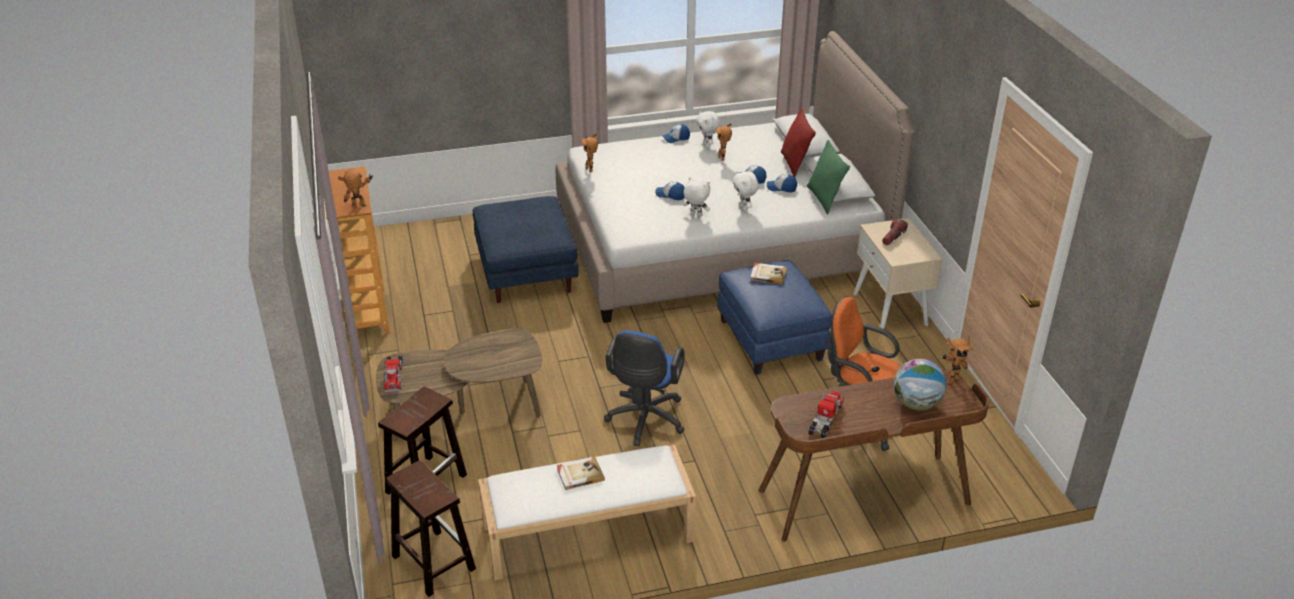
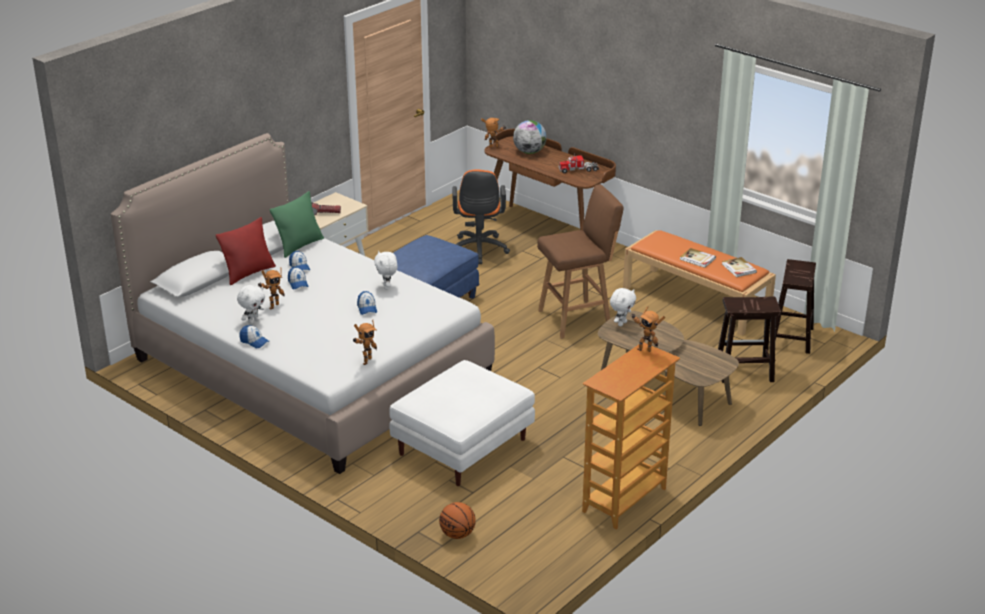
camera: 125 degrees left, 5 degrees down
(394, 376) = (713, 370): toy truck -> none
(436, 232) = (457, 534): none -> basketball
(527, 272) = (463, 446): blue ottoman -> white ottoman
(586, 534) = (697, 300): white bench -> orange bench
(645, 421) = (577, 318): blue office chair -> brown stool
(744, 208) = (351, 272): white plush toy -> white plush toy (621, 323)
(768, 275) = (414, 259): book -> book (738, 268)

